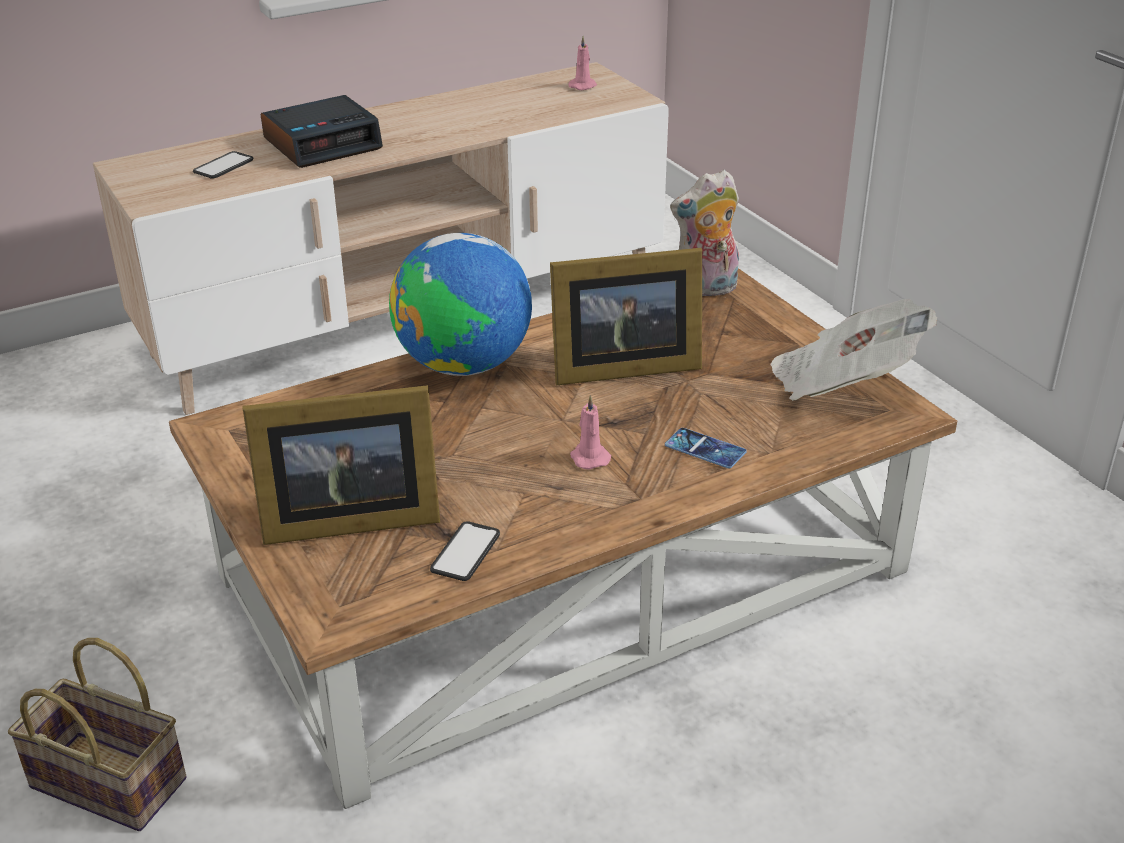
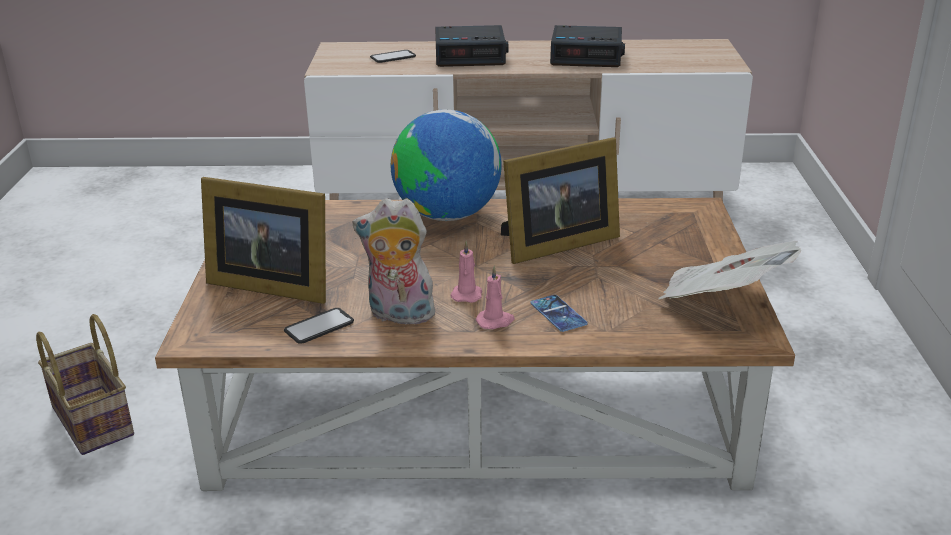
camera: 30 degrees right, 5 degrees down
(466, 116) = (587, 56): none -> alarm clock
(583, 86) = (698, 51): pink candle -> pink candle (495, 321)
(619, 367) = (555, 244): picture frame -> picture frame turned 45 degrees counterclockwise
(705, 290) = (678, 211): plush toy -> plush toy (398, 315)

